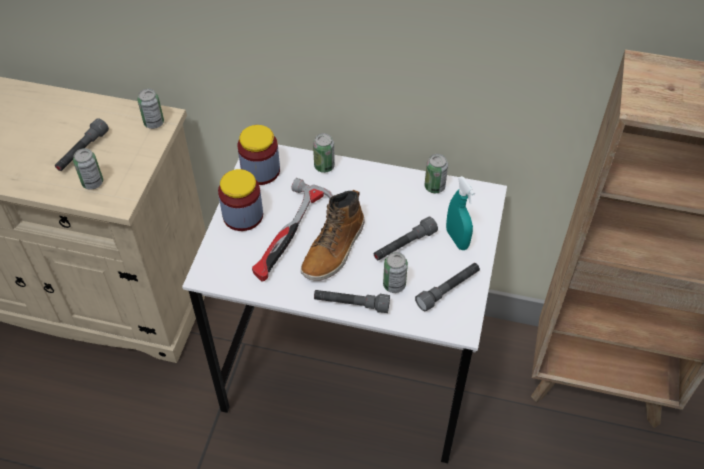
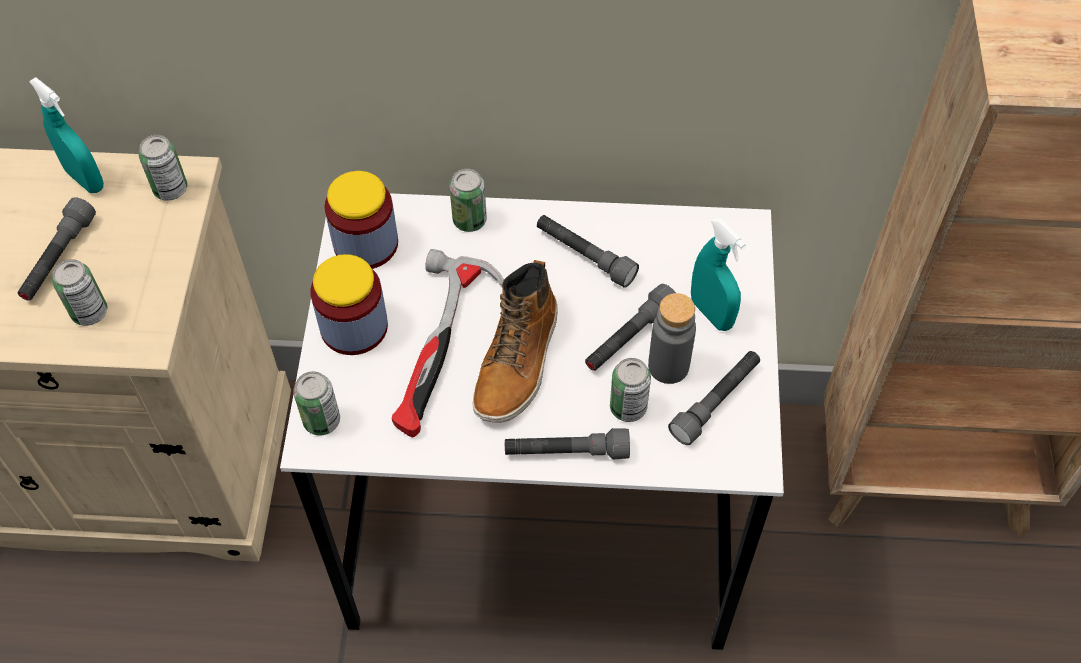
camera: 10 degrees left, 5 degrees up
(107, 111) = (85, 179): none -> turquoise spray bottle
(388, 196) = (584, 256): none -> grey flashlight
(424, 265) = (668, 366): none -> grey bottle
(434, 187) = (656, 229): can -> can (322, 421)

